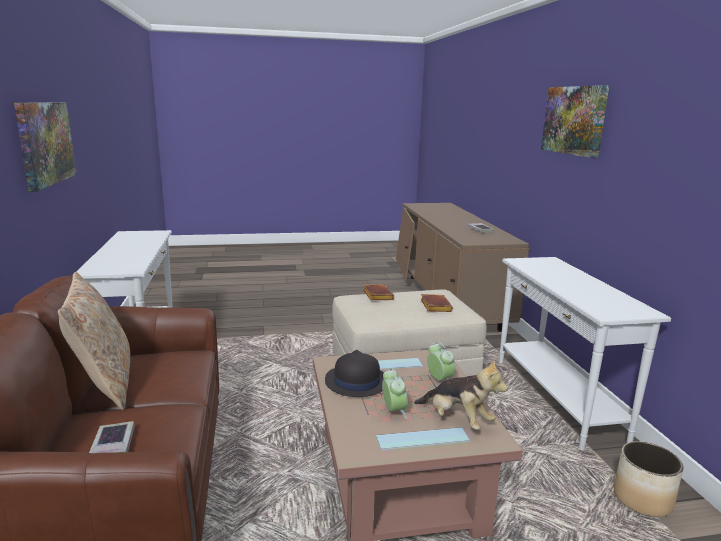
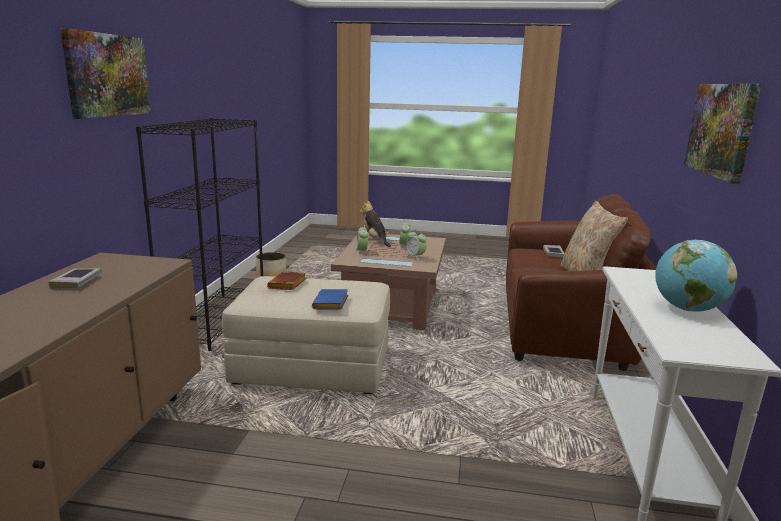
camera: 160 degrees left, 0 degrees up
(121, 248) = (687, 309): none -> globe
(356, 382) = (415, 257): black hat -> alarm clock
(376, 295) = (331, 304): brown book -> blue book
(558, 399) = (217, 321): white console table -> black bookcase

